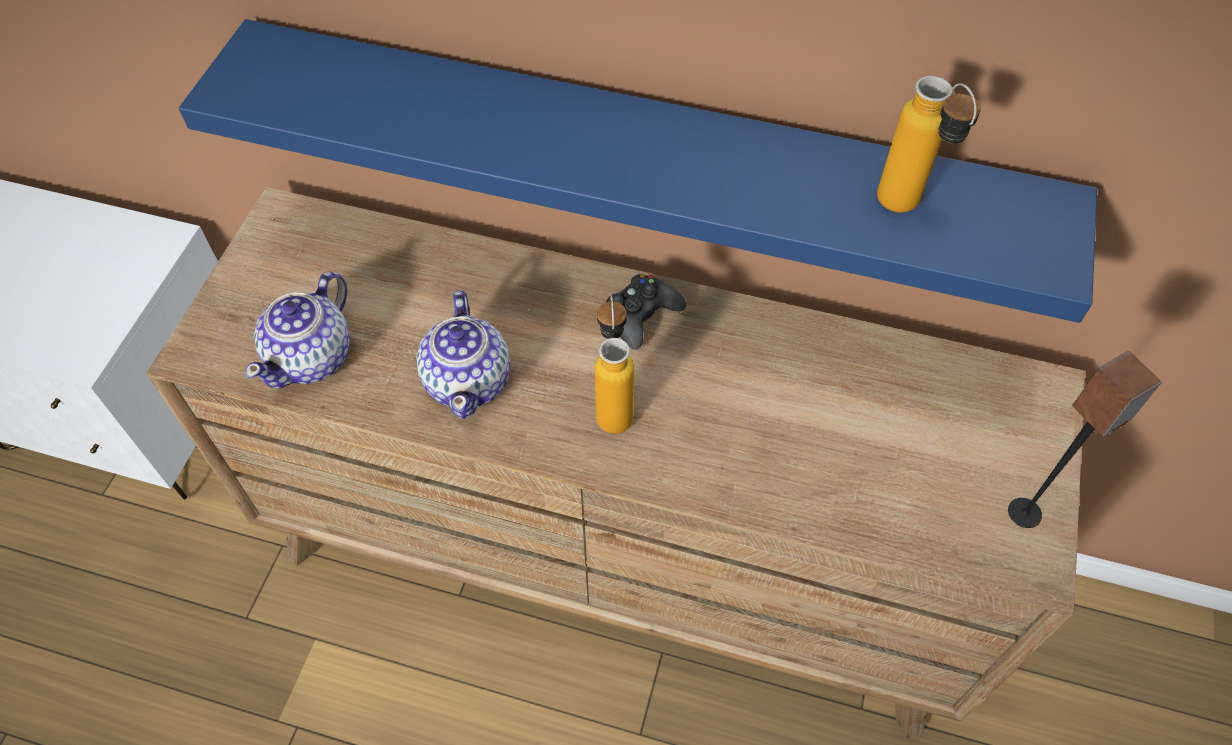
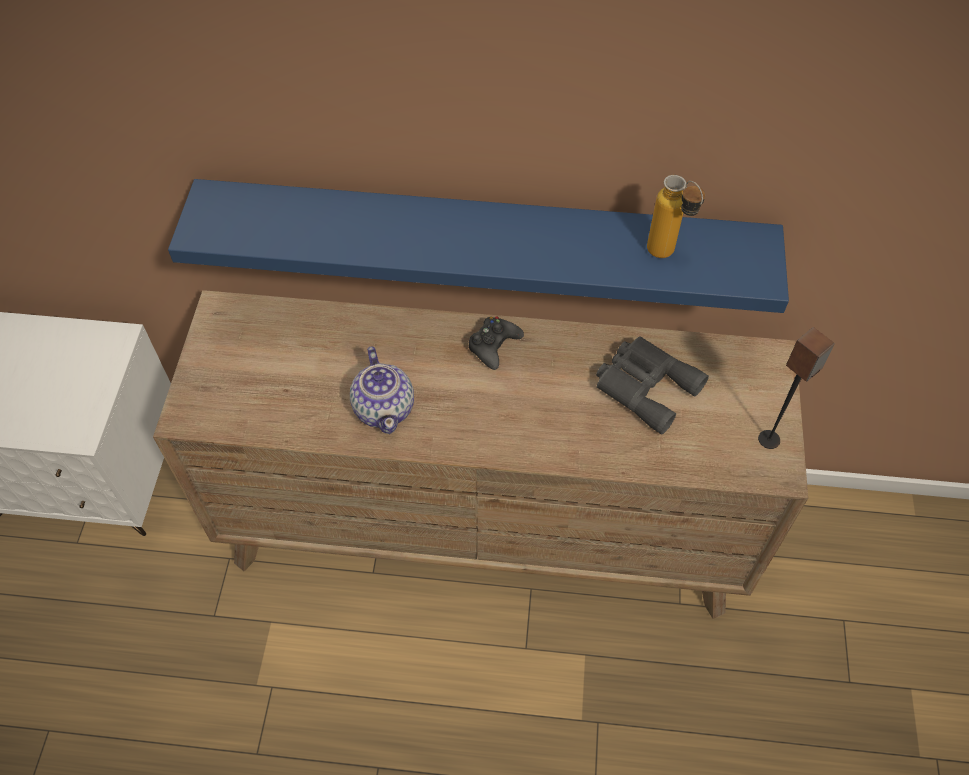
camera: 10 degrees left, 0 degrees up
(312, 357) = (270, 408): teapot -> none
(613, 406) = (487, 410): bottle -> none
(848, 404) = (644, 385): none -> grey binoculars

